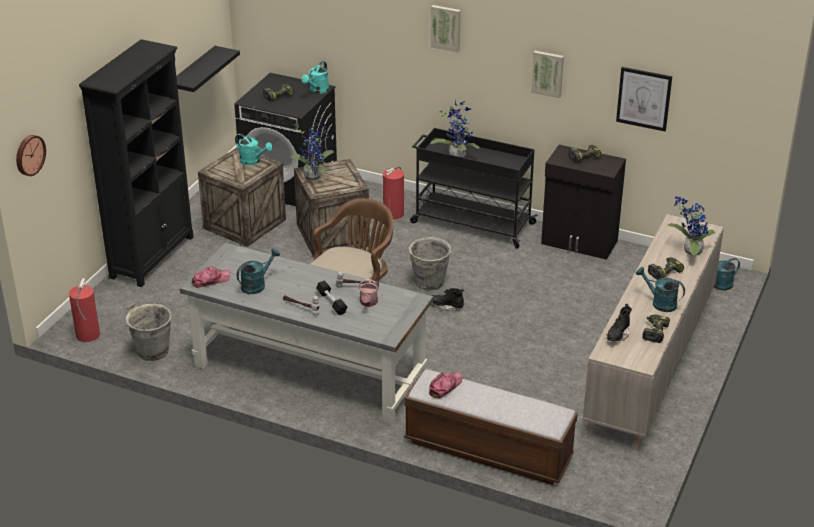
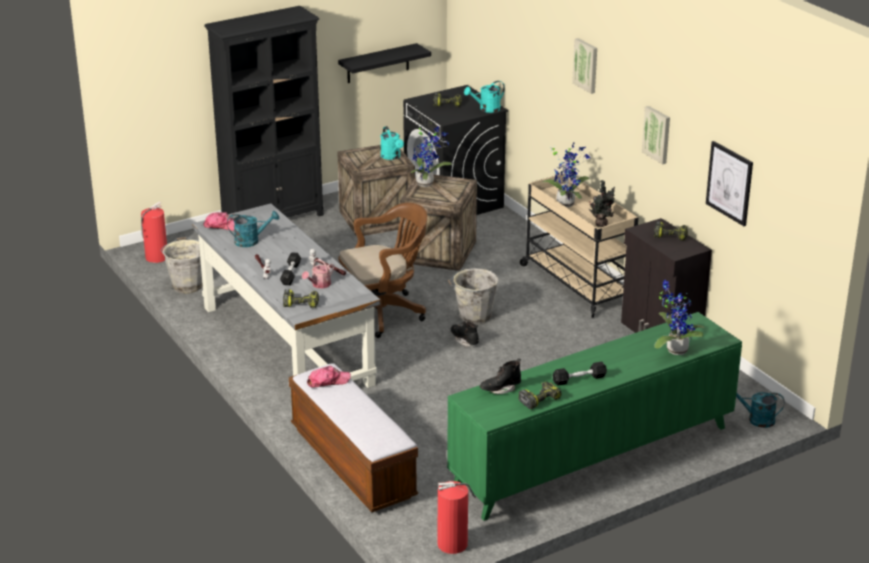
camera: 35 degrees right, 5 degrees down
(29, 155) = (131, 71): wall clock -> none
(394, 213) = (516, 252): fire extinguisher -> fire extinguisher (454, 543)
(471, 223) = (576, 283): black cart -> beige cart
(505, 165) = (601, 224): none -> potted plant
(651, 364) = (593, 458): beige cabinet -> green cabinet
(659, 303) = (579, 379): turquoise watering can -> black dumbbell
(665, 272) = (622, 357): power drill -> power drill (301, 303)

